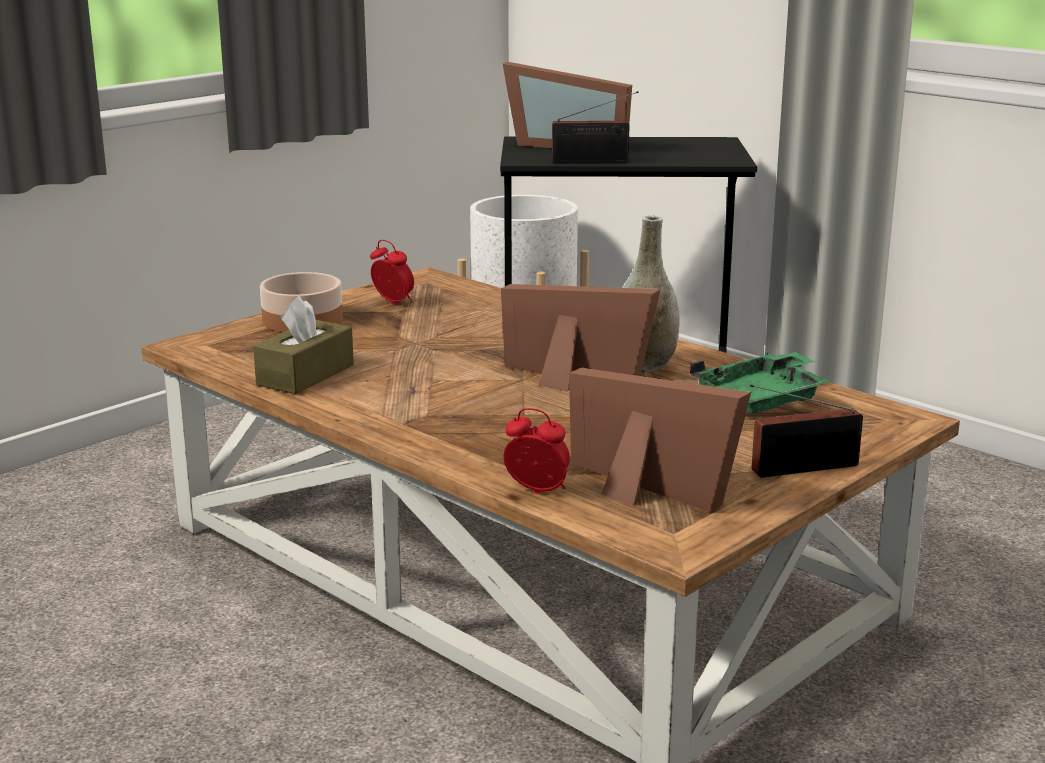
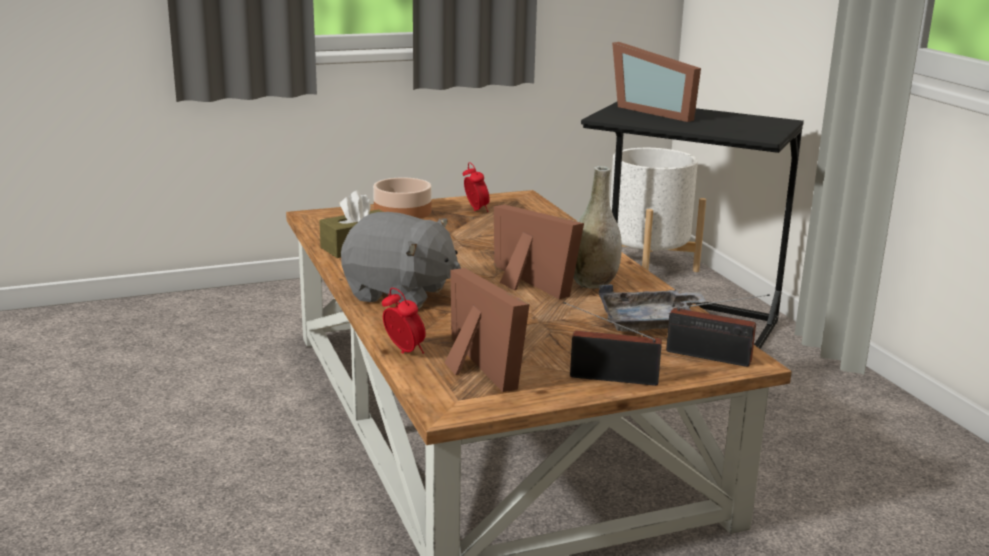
camera: 25 degrees right, 0 degrees up
(437, 423) = (399, 294): none -> grey plush toy
(594, 161) = (655, 124): radio -> radio (713, 358)
(762, 399) = (649, 324): green tray -> grey tray

